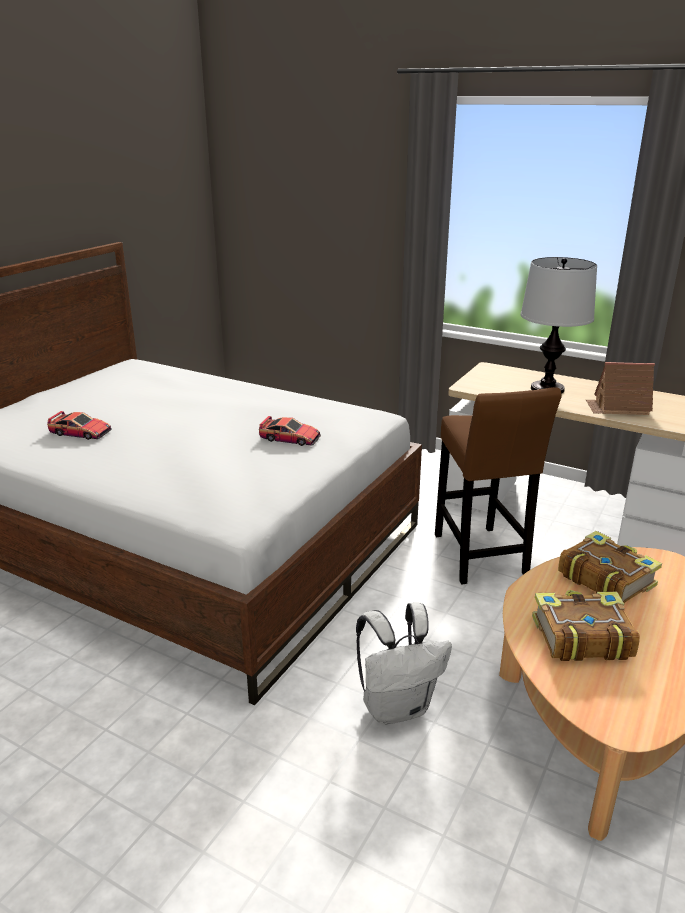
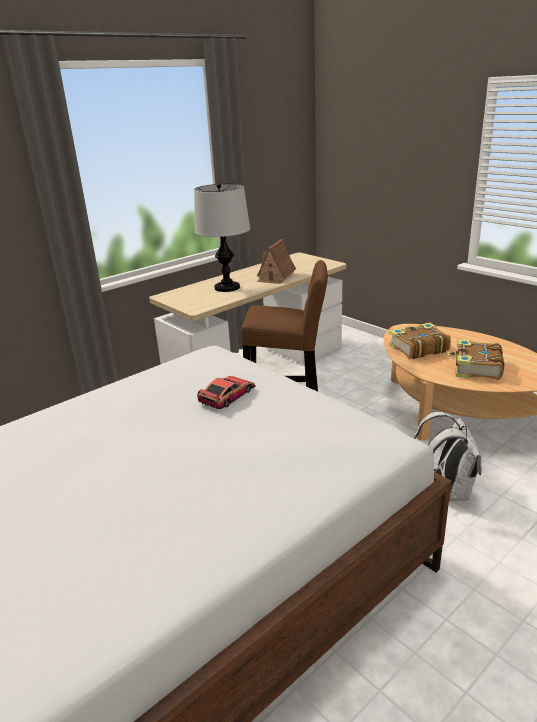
camera: 70 degrees left, 0 degrees up
(81, 432) = (84, 551): toy car -> none

